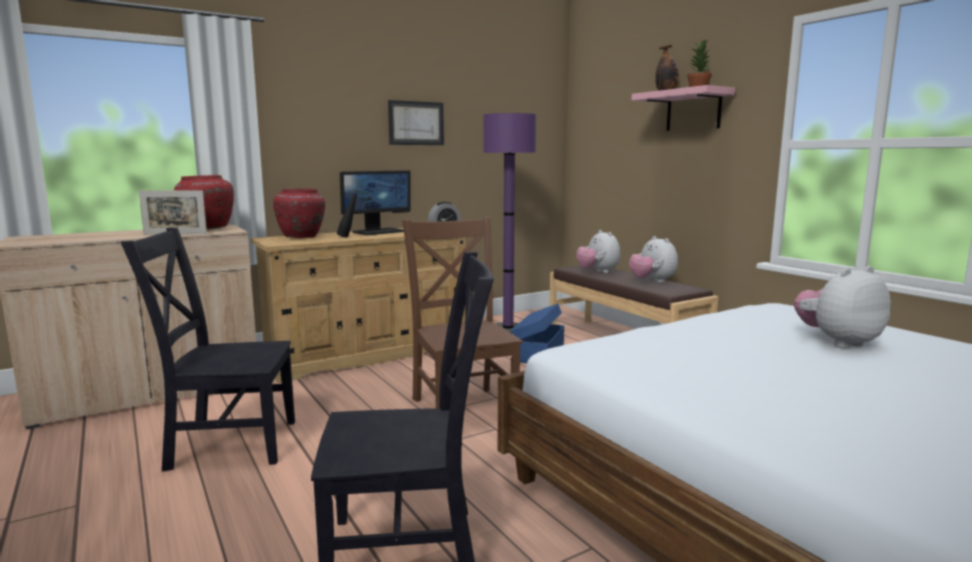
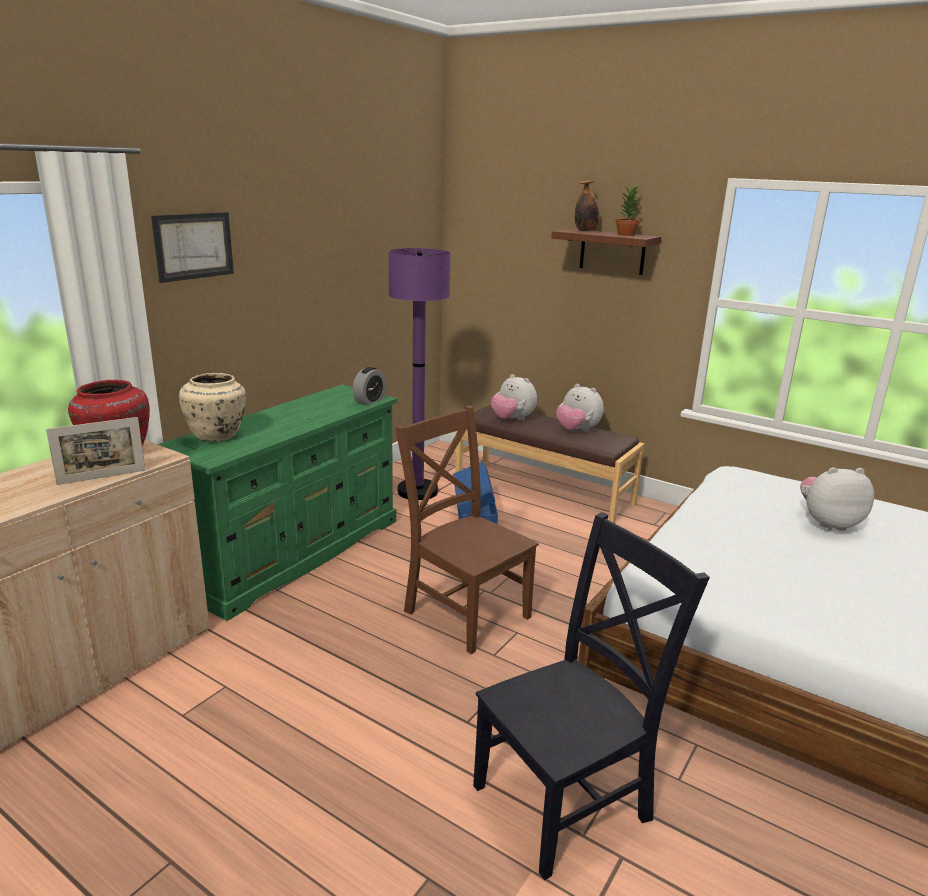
camera: 25 degrees left, 10 degrees up
(227, 444) = (260, 725): black chair -> none
(302, 237) = (217, 436): red vase -> beige vase
(348, 237) = (278, 429): black bottle -> none
(370, 354) = (295, 552): beige dresser -> green dresser
(378, 232) = (294, 410): monitor -> none
(416, 123) = (304, 261): picture -> picture (193, 246)
(693, 110) = (612, 252): pink shelf -> brown shelf
(837, 342) = (827, 523): plush toy -> plush toy turned 45 degrees clockwise

